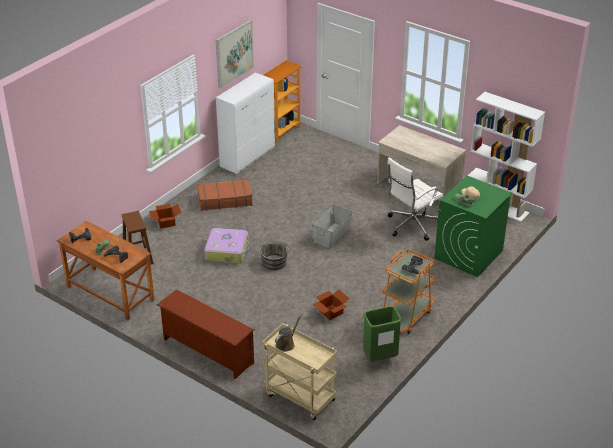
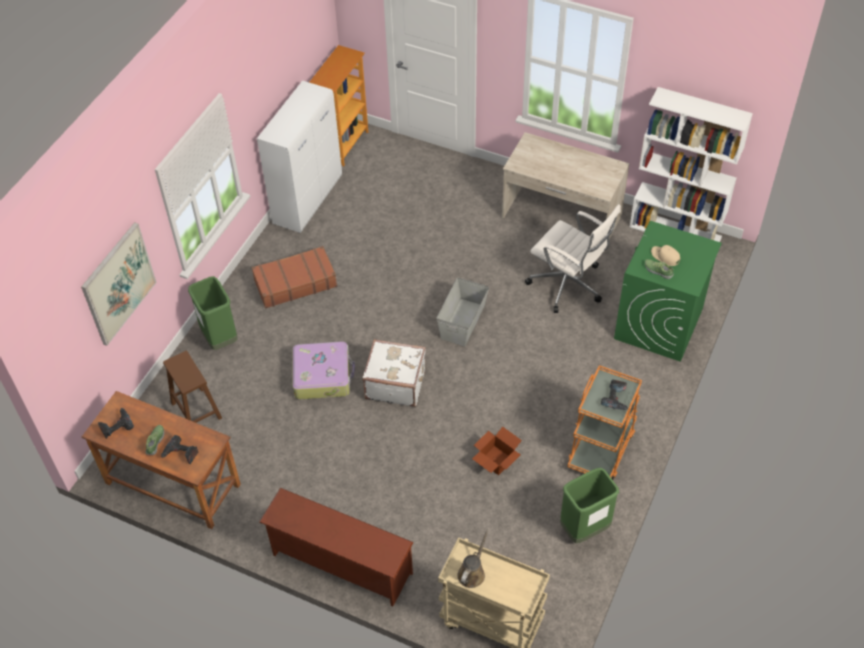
camera: 10 degrees left, 15 degrees up
(165, 222) = (220, 338): cardboard box -> green trash can
(234, 53) = (272, 66): picture -> picture (118, 283)
(275, 261) = (395, 383): grey bucket -> white suitcase
(411, 225) = (568, 285): white office chair -> white office chair turned 90 degrees counterclockwise

